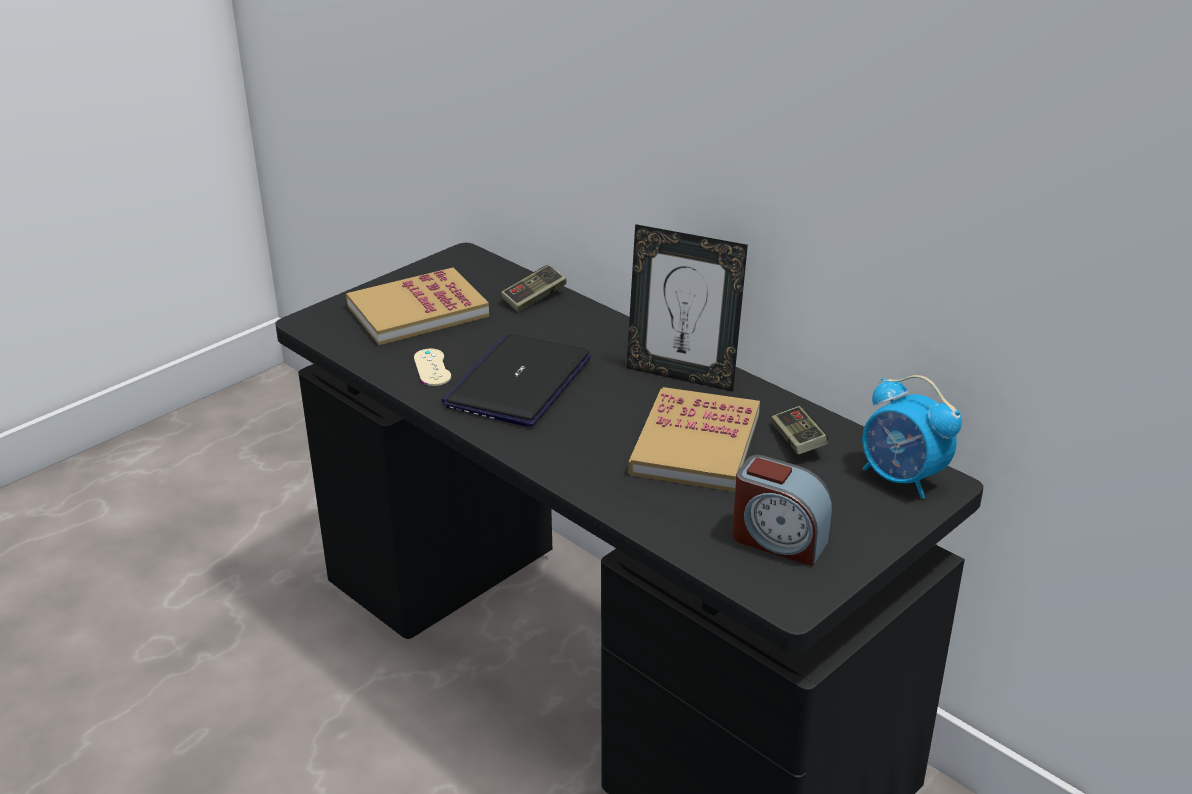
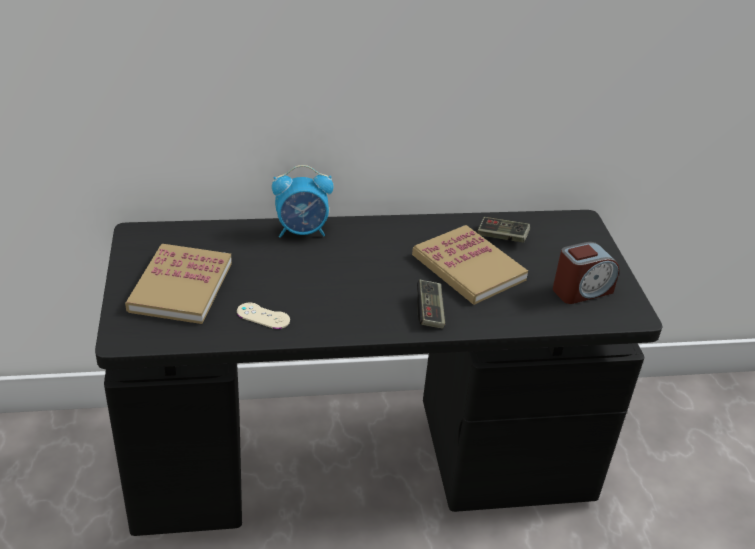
camera: 55 degrees left, 5 degrees up
(518, 382) = (326, 292): laptop -> none
(534, 298) = (235, 236): game controller -> game controller (429, 311)
(682, 375) = (394, 234): picture frame -> none
(902, 479) = (567, 227): alarm clock -> alarm clock (302, 231)

